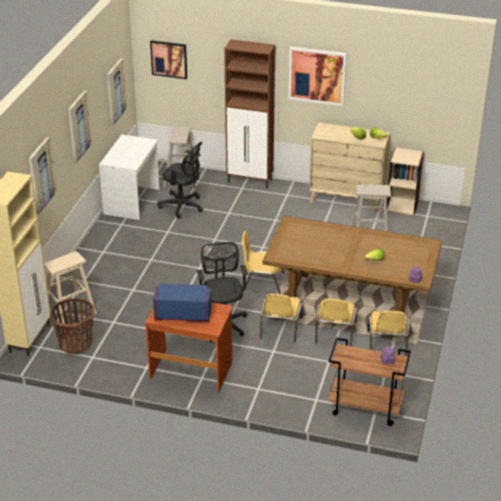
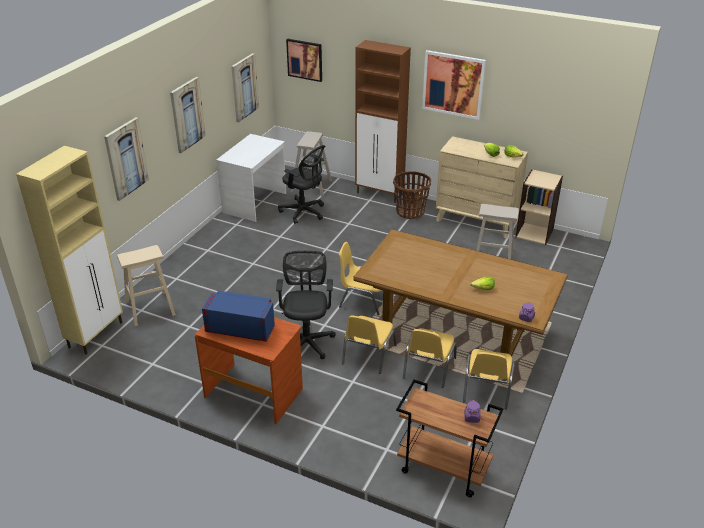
camera: 10 degrees right, 0 degrees up
(75, 344) = (140, 346): basket -> basket (410, 212)

